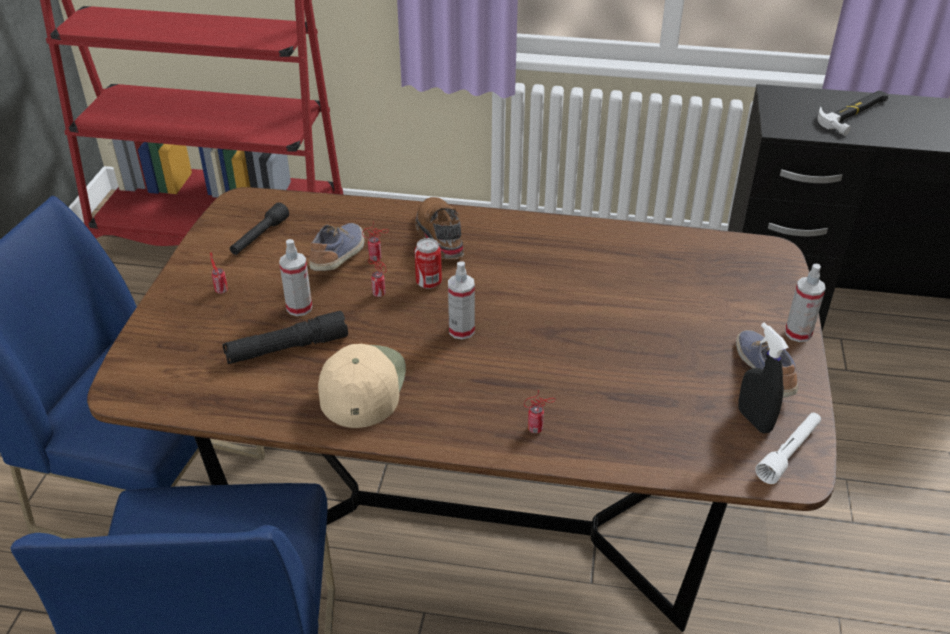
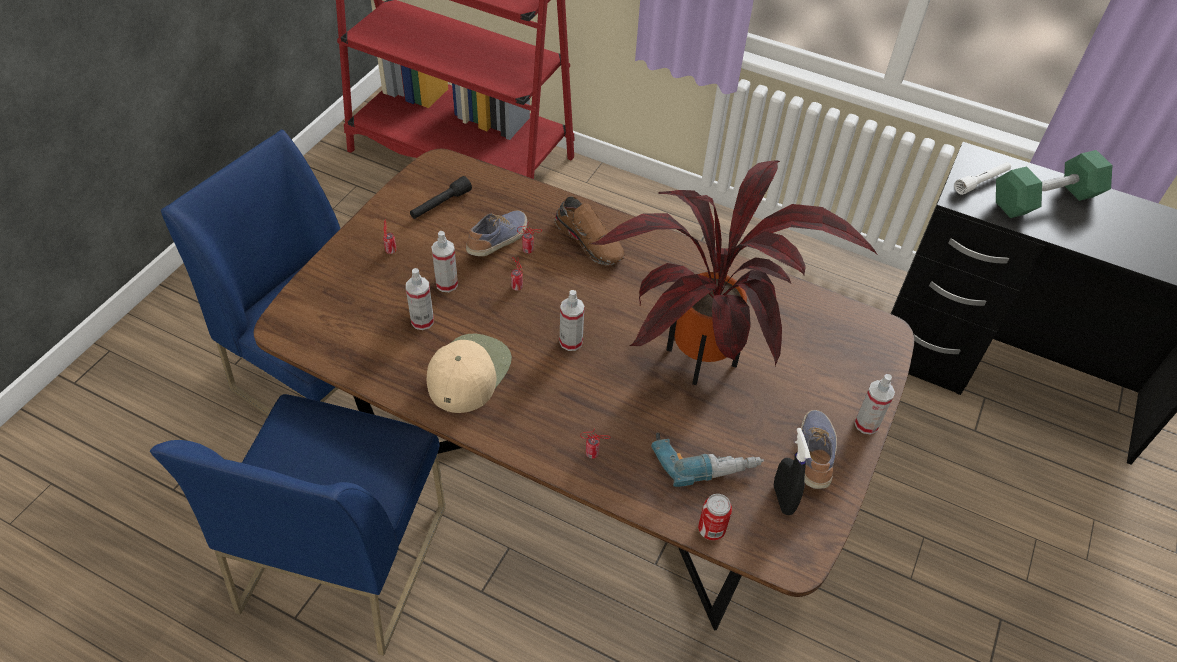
camera: 15 degrees right, 10 degrees up
(287, 348) = (422, 321): black flashlight -> spray bottle
(428, 283) = (563, 287): can -> can (711, 530)
(438, 236) = (590, 241): brown shoe -> brown shoe turned 135 degrees clockwise
(608, 319) = (702, 364): none -> potted plant
(656, 404) = (705, 459): none -> power drill
(789, 453) = (798, 539): white flashlight -> white flashlight (981, 182)
(854, 114) = (1044, 199): hammer -> green dumbbell

